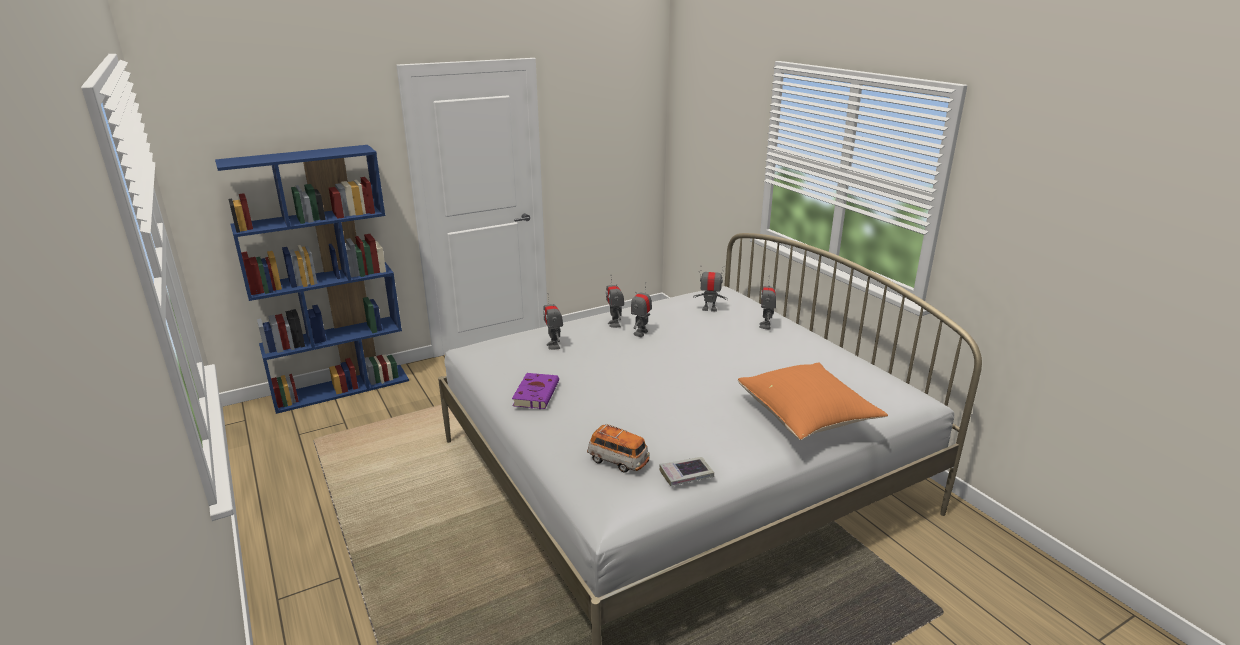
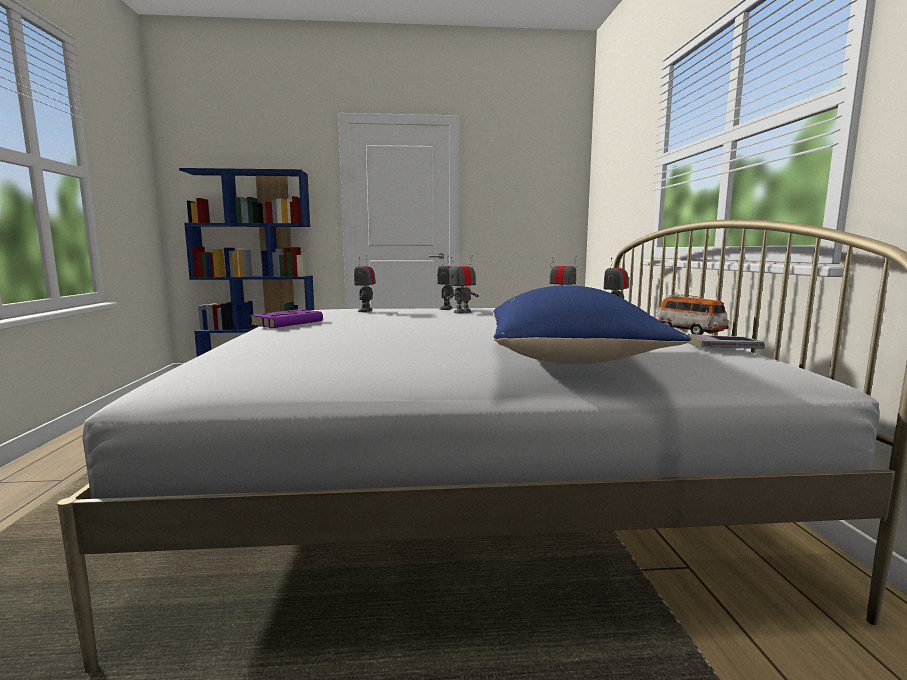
camera: 25 degrees right, 15 degrees down
(618, 461) = (260, 355): toy car -> toy car (690, 332)
(686, 475) = (313, 371): book -> book (724, 348)
(807, 418) = (572, 361): orange pillow -> blue pillow

